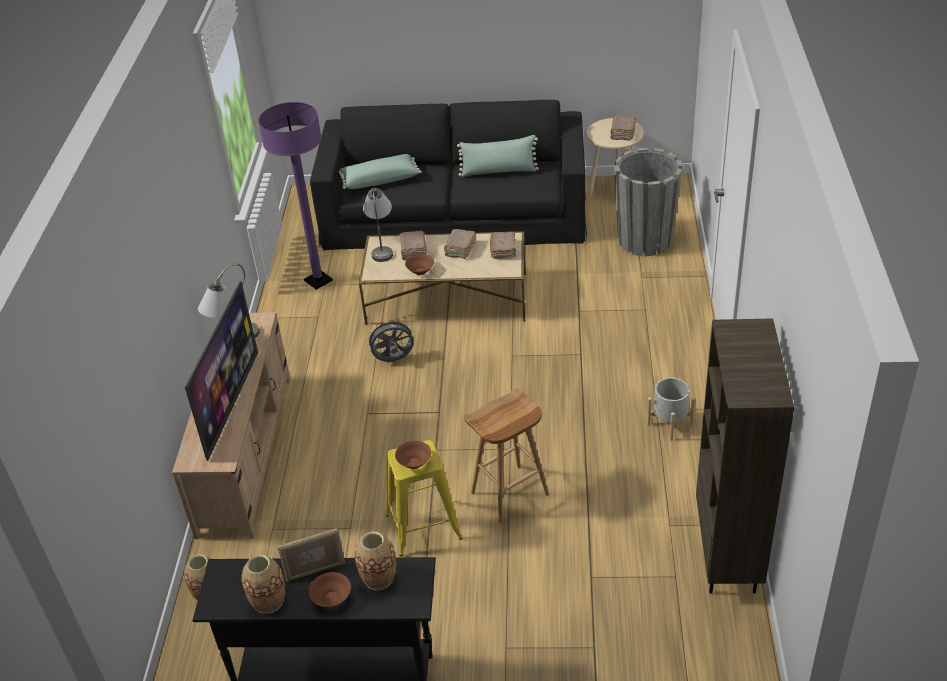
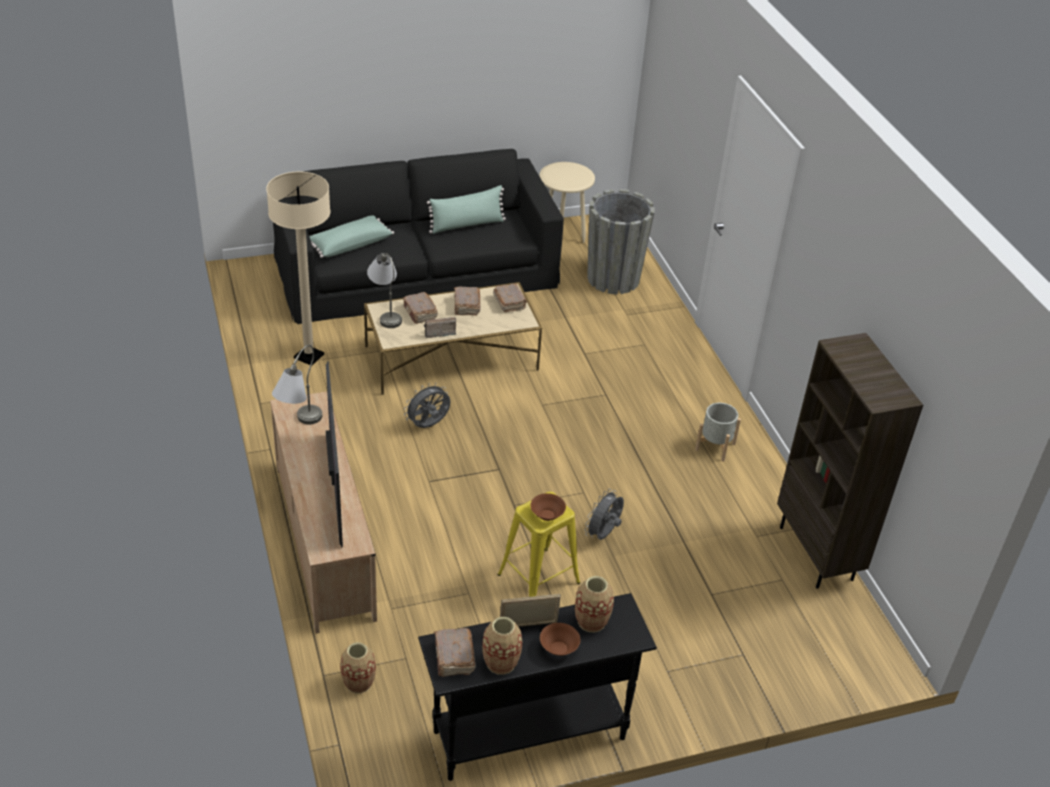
camera: 25 degrees left, 0 degrees up
(315, 570) = (528, 626): picture frame -> picture frame turned 150 degrees counterclockwise
(318, 281) = (309, 356): purple floor lamp -> beige floor lamp
(420, 271) = (438, 332): brown bowl -> radio
(509, 494) = (603, 534): brown stool -> grey fan
(622, 133) = (575, 176): brown book -> brown book (453, 658)

